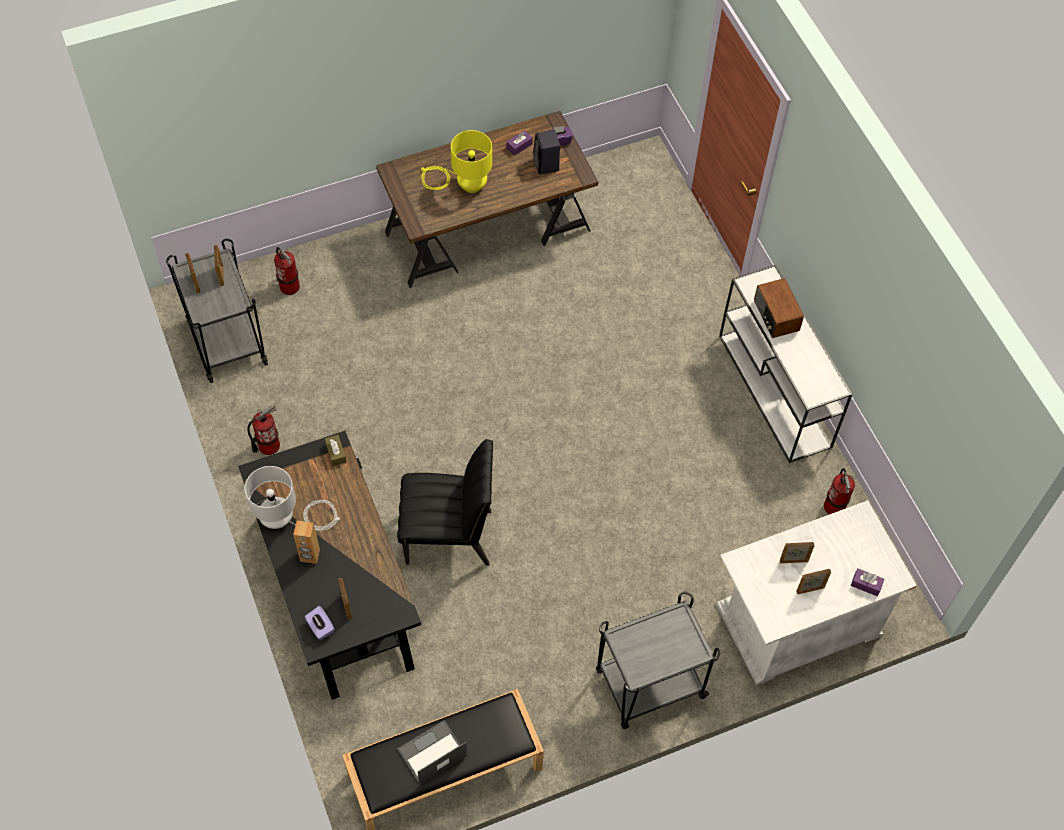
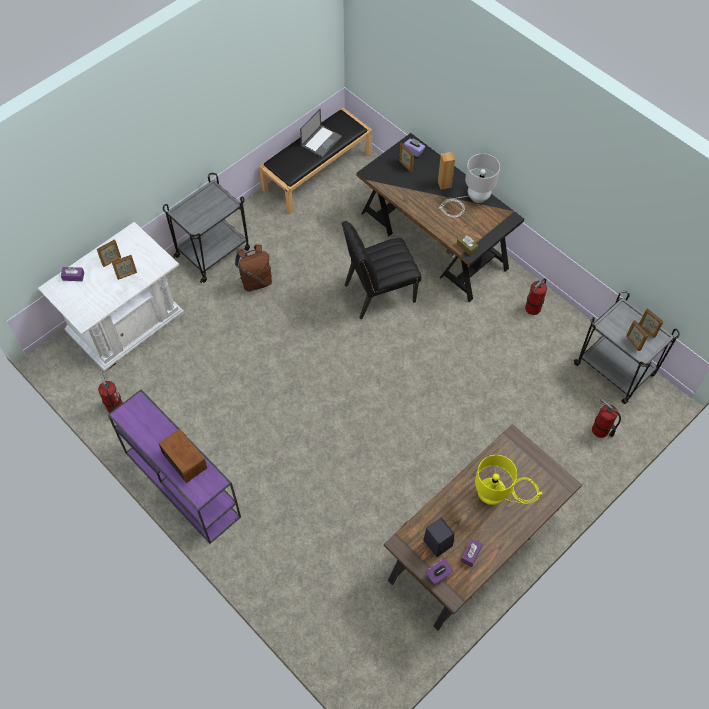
camera: 160 degrees right, 0 degrees up
(605, 615) = (256, 281): none -> brown backpack
(775, 392) = (181, 483): white console table -> purple console table

